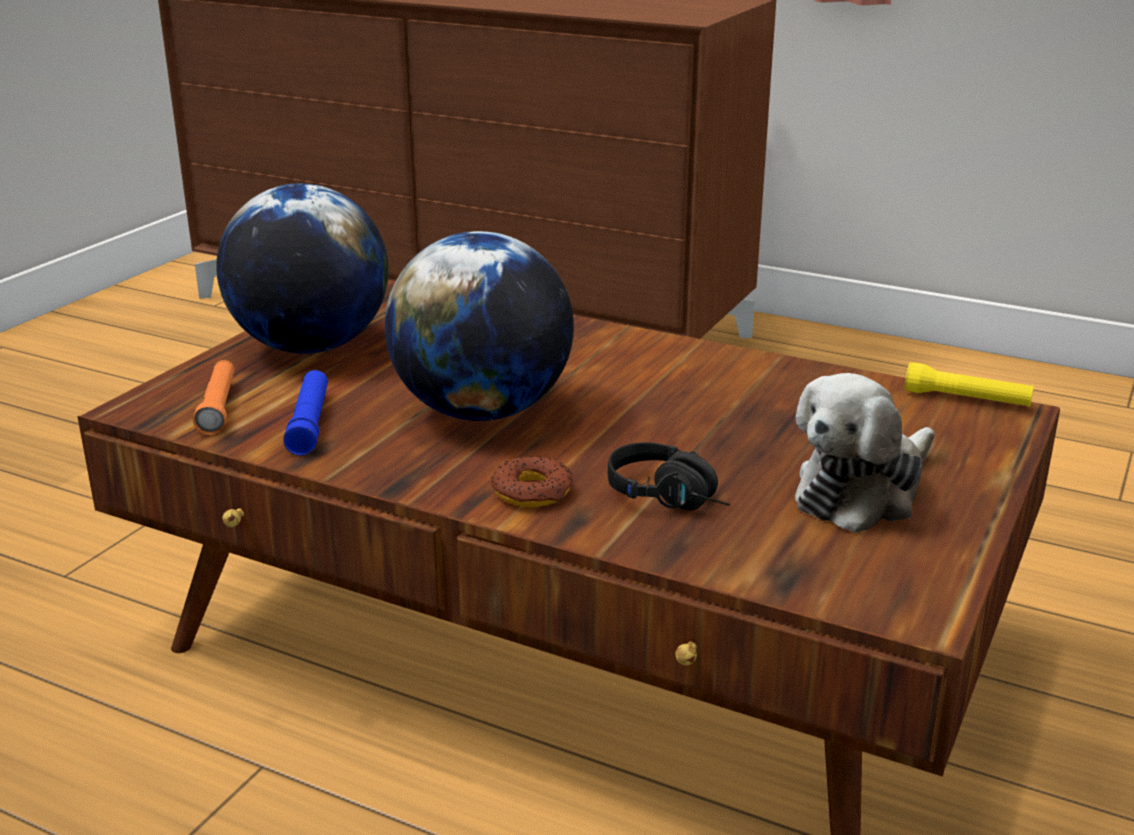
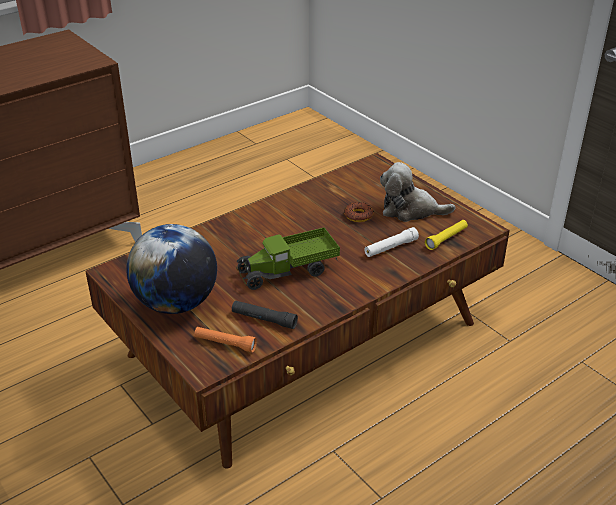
camera: 65 degrees left, 10 degrees up
(309, 423) = (264, 319): blue flashlight -> black flashlight
(482, 412) = (288, 271): globe -> toy truck
(532, 491) = (365, 276): donut -> donut (358, 215)
(673, 498) = (390, 247): black headphones -> white flashlight
(862, 492) = (410, 210): plush toy -> plush toy turned 120 degrees clockwise
(966, 399) = (360, 166): yellow flashlight -> yellow flashlight (446, 239)

